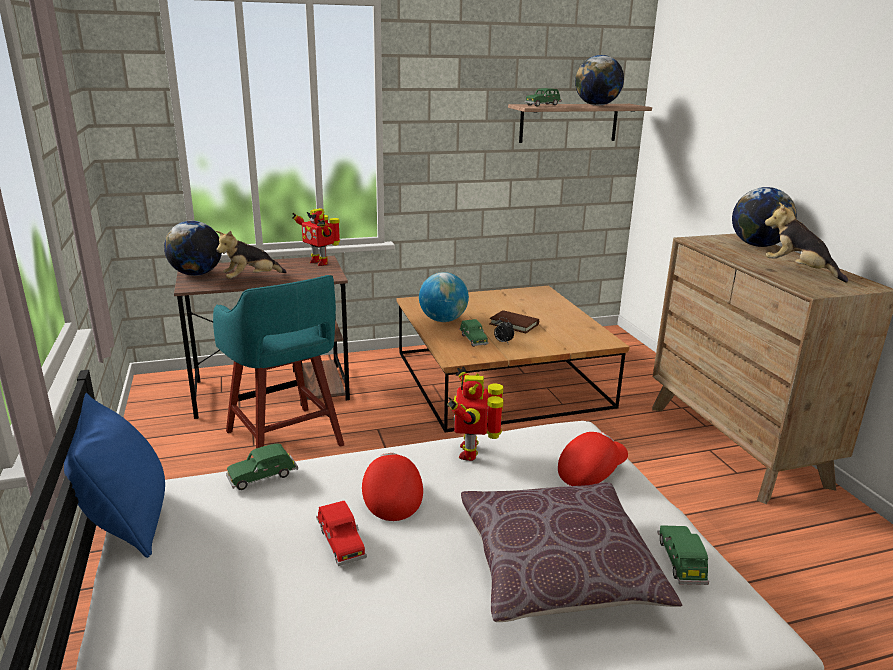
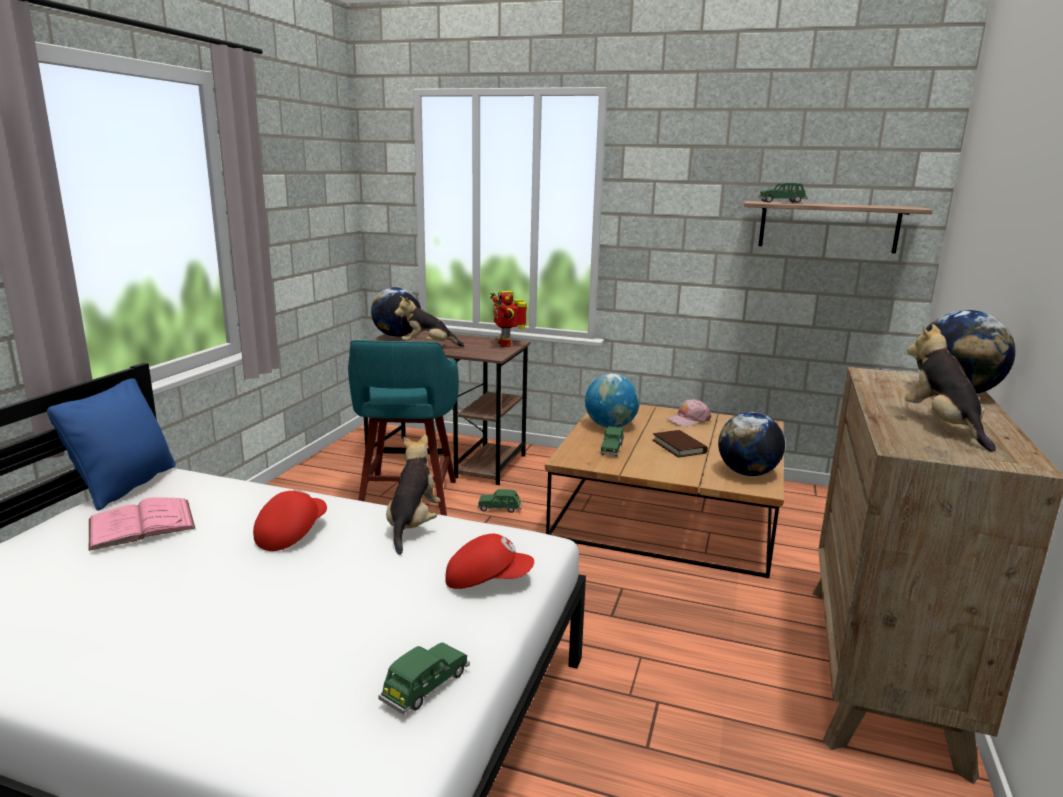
camera: 35 degrees right, 5 degrees down
(234, 548) = (141, 524): none -> pink book
(263, 477) = (237, 488): green toy car -> green toy car (500, 509)
(340, 543) = (203, 548): red toy car -> none
(471, 451) = (412, 525): toy robot -> plush toy
(489, 300) = (688, 420): none -> pink cap
(503, 342) = (639, 459): alarm clock -> none
(557, 569) = (313, 639): brown pillow -> none
(597, 105) = (856, 205): globe -> globe (747, 473)

